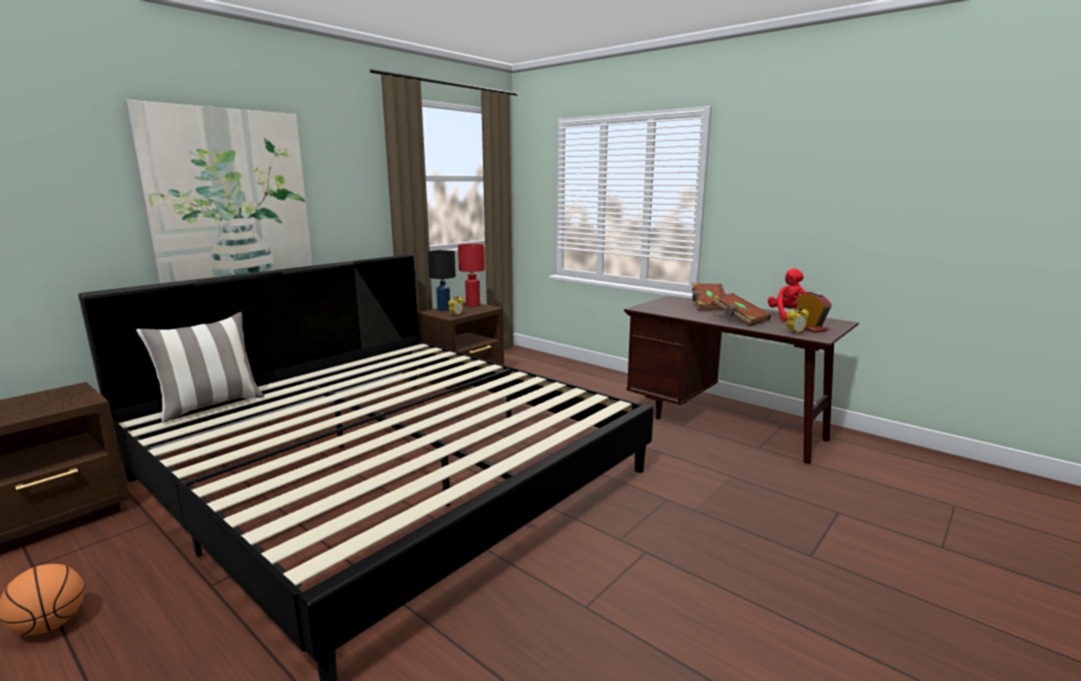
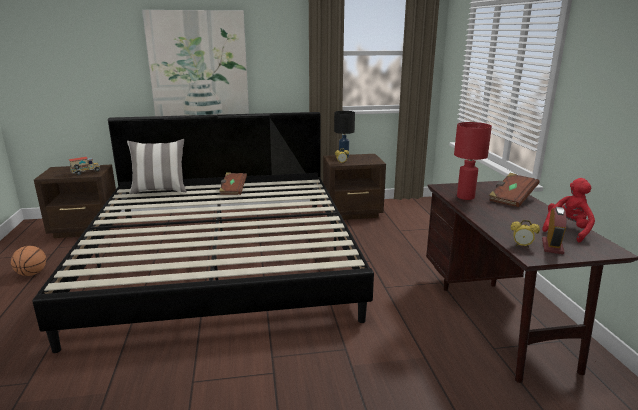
camera: 40 degrees right, 5 degrees up
(60, 403) = (86, 173): none -> toy truck
(473, 305) = (370, 157): red table lamp -> red table lamp (465, 197)
(739, 319) = (503, 218): brown book -> brown book (233, 190)

